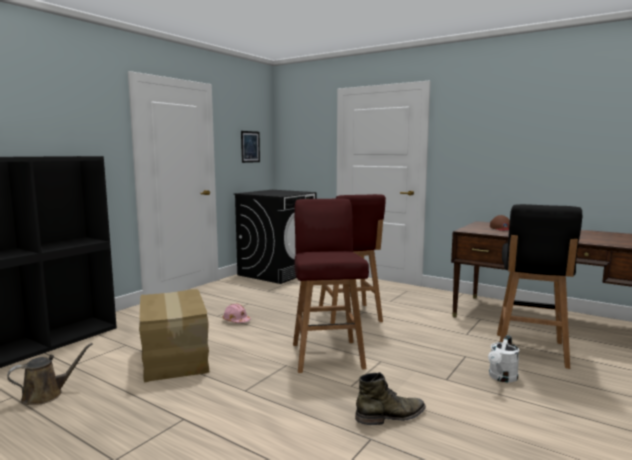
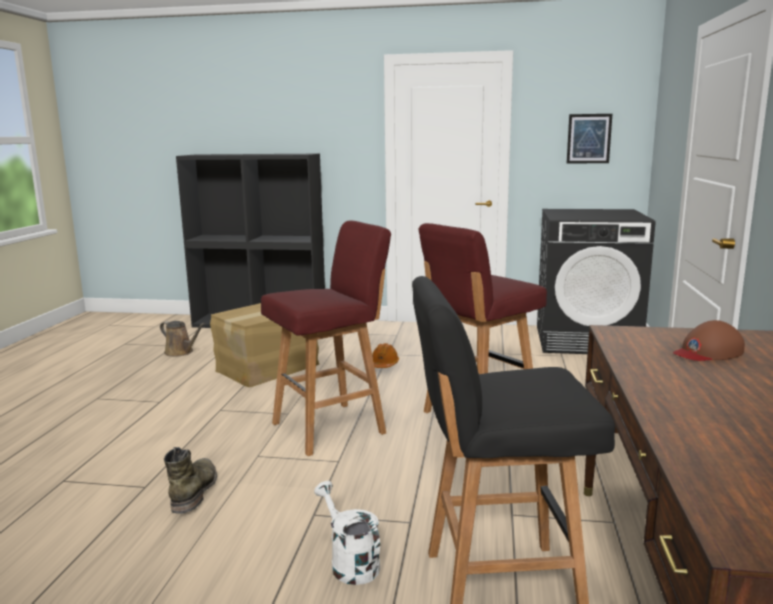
camera: 65 degrees right, 5 degrees up
(236, 321) = (384, 364): pink hard hat -> orange hard hat
(391, 416) = (195, 490): green boot -> green boot turned 135 degrees counterclockwise
(501, 378) = (350, 562): white watering can -> white watering can turned 45 degrees clockwise

